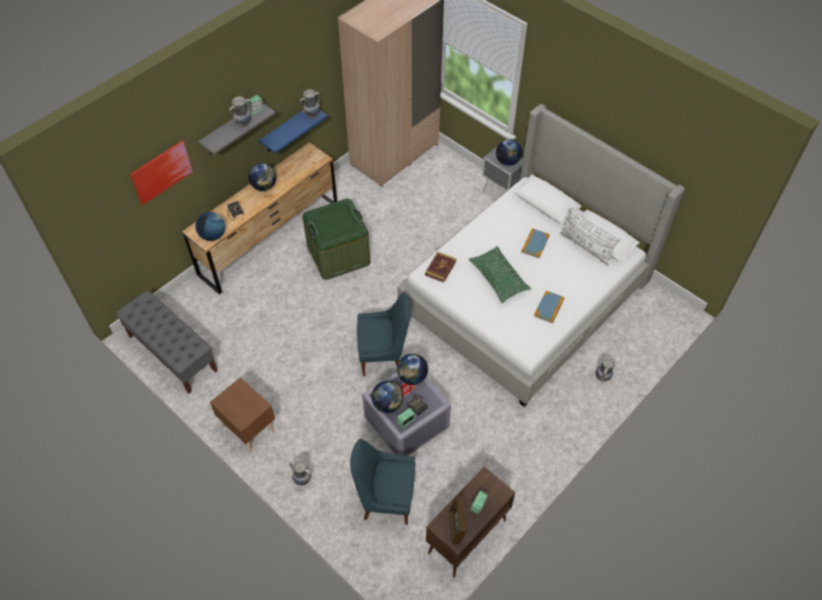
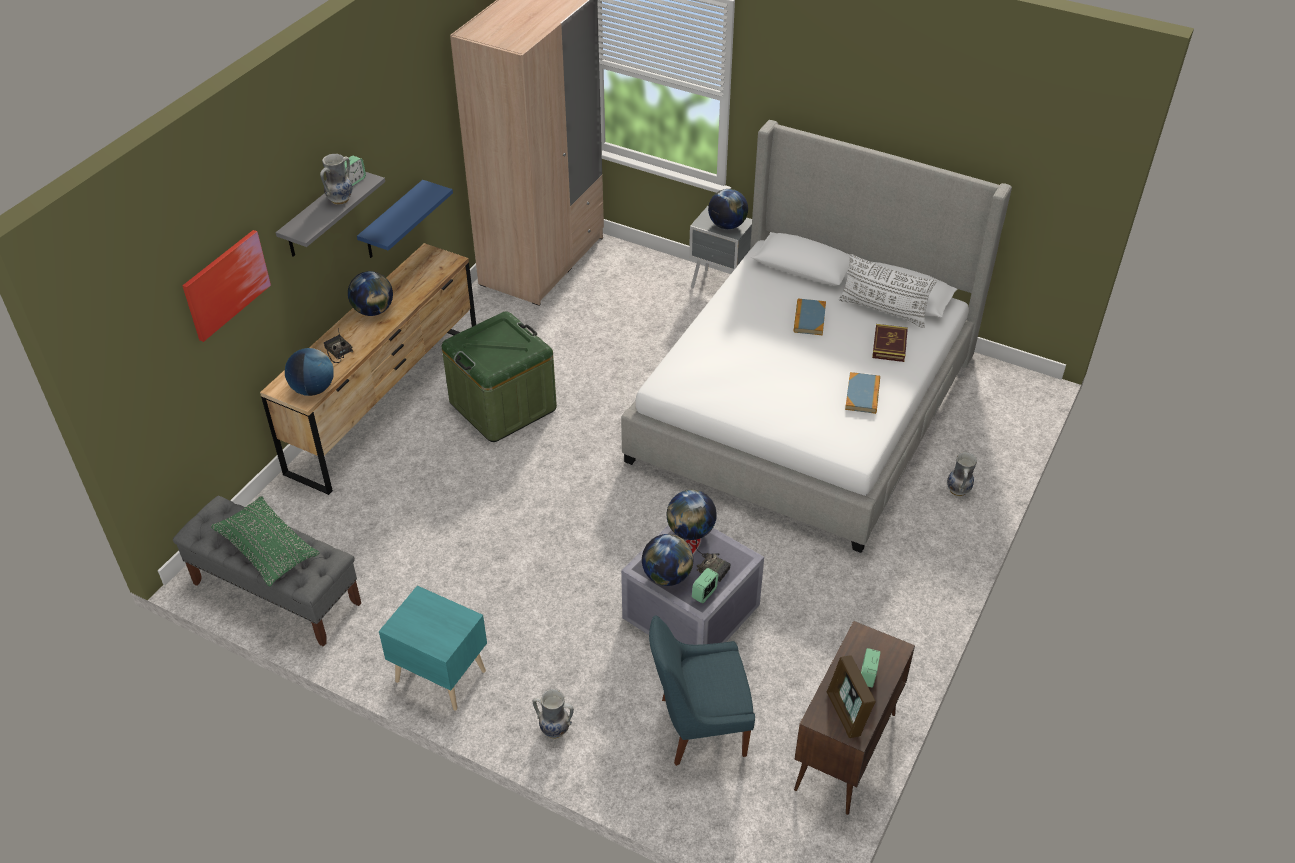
camera: 15 degrees left, 10 degrees down
(248, 427) = (440, 674): brown nightstand -> turquoise nightstand
(312, 115) = (429, 192): vase -> none
(384, 356) = (623, 528): blue chair -> none
(440, 268) = (683, 373): book -> book (889, 345)
(498, 279) = (774, 372): green pillow -> green pillow (267, 549)

